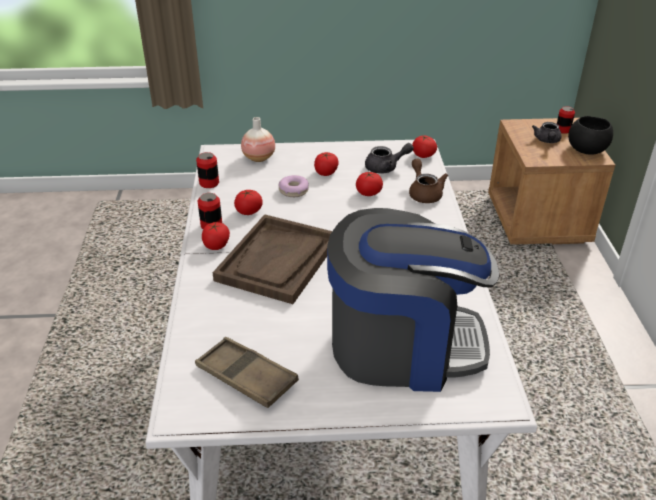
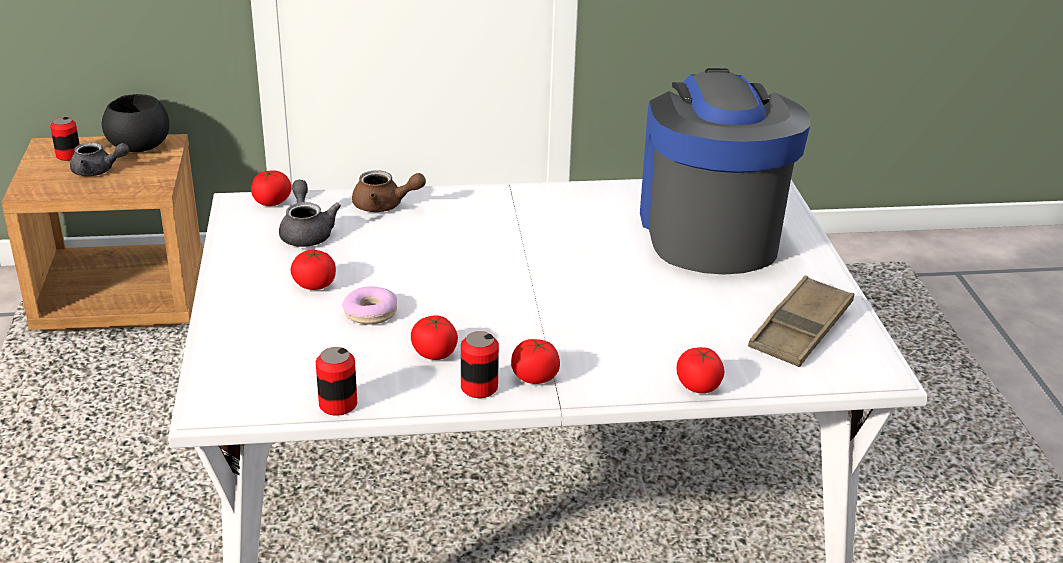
camera: 95 degrees left, 5 degrees down
(259, 158) = (249, 355): vase -> none
(278, 260) = (566, 319): brown tray -> none
(368, 193) = (382, 248): tomato -> tomato (698, 386)
(424, 193) = (384, 206): brown teapot -> brown teapot turned 150 degrees counterclockwise

